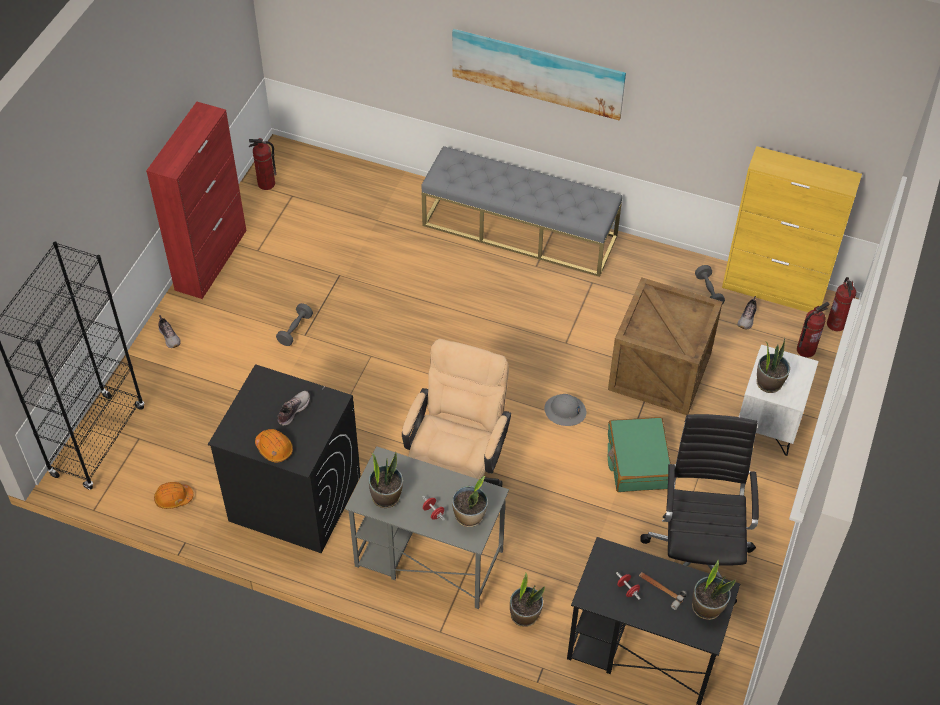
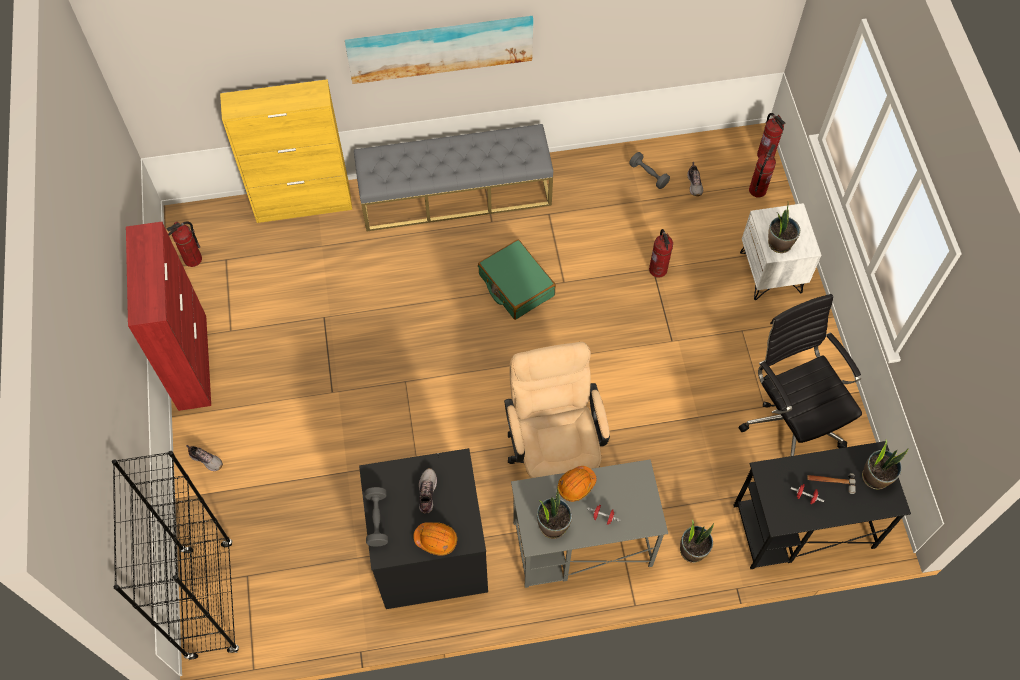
camera: 30 degrees left, 10 degrees up
(173, 498) = (320, 615): orange hard hat -> orange hard hat (576, 485)
(295, 330) = (320, 391): grey dumbbell -> grey dumbbell (377, 520)
(469, 516) = (635, 503): potted plant -> none
(565, 411) = (604, 346): grey hard hat -> none
(637, 461) = (691, 360): green suitcase -> green suitcase (516, 285)
(660, 373) = (658, 270): crate -> fire extinguisher
(774, 290) = (699, 148): yellow cabinet -> yellow cabinet (304, 204)

